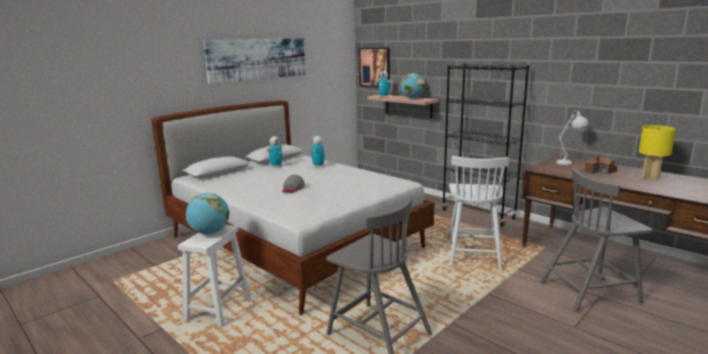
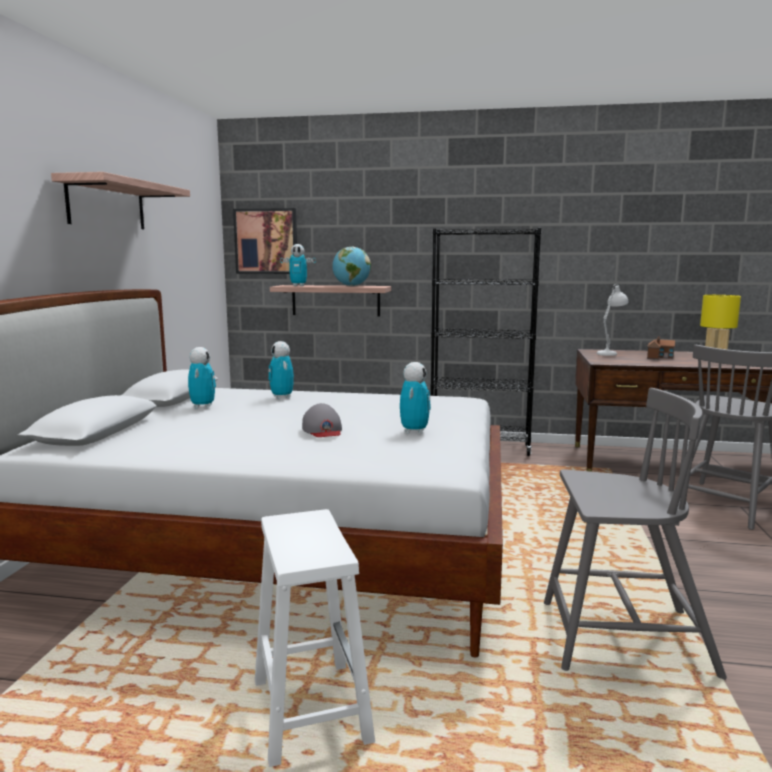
camera: 35 degrees left, 5 degrees down
(210, 233) = (299, 534): globe -> none
(258, 59) = (107, 205): picture -> shelf
(331, 197) = (414, 431): none -> toy robot
(473, 253) = (550, 494): white chair -> none

